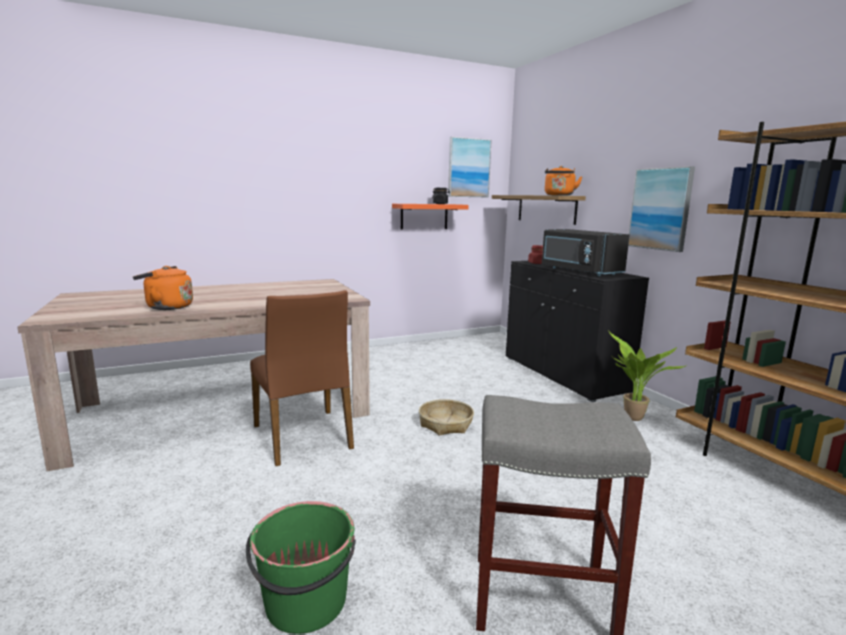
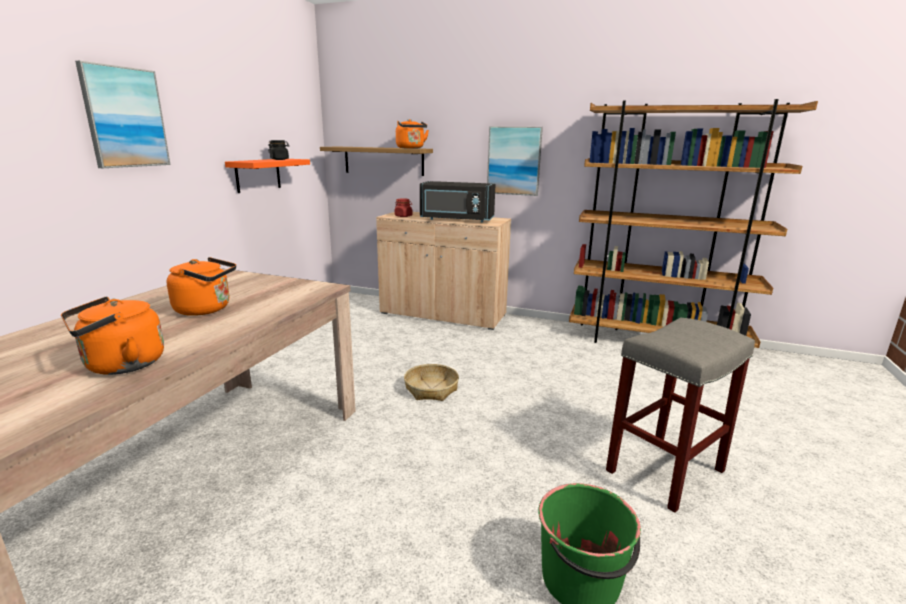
camera: 45 degrees left, 5 degrees up
(263, 295) = (206, 309): none -> orange kettle
(304, 437) = (330, 462): brown chair -> none
(468, 168) = (290, 116): picture -> picture (125, 117)
(563, 374) = (443, 314): black cabinet -> beige cabinet
(632, 419) = (532, 333): potted plant -> none

